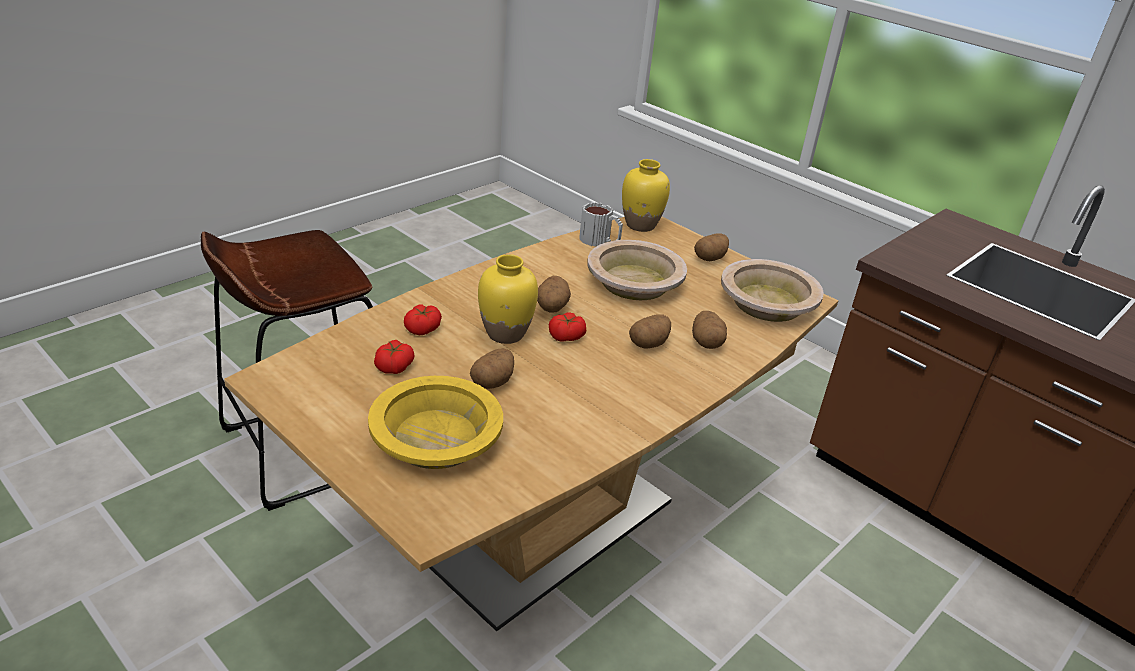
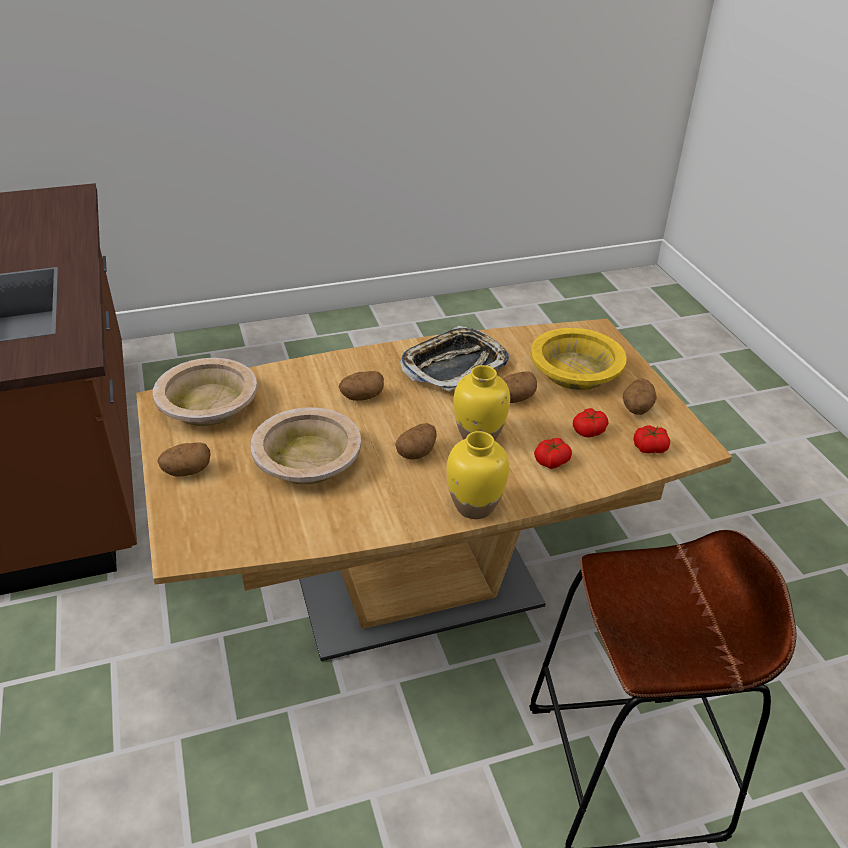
camera: 150 degrees left, 5 degrees up
(566, 336) = (426, 421): tomato -> tomato (649, 447)
(589, 405) = (454, 365): none -> tray
(600, 241) = (282, 530): mug -> none
(640, 225) = (201, 546): yellow vase -> yellow vase (474, 506)
(706, 342) = (312, 386): potato -> potato (636, 409)

